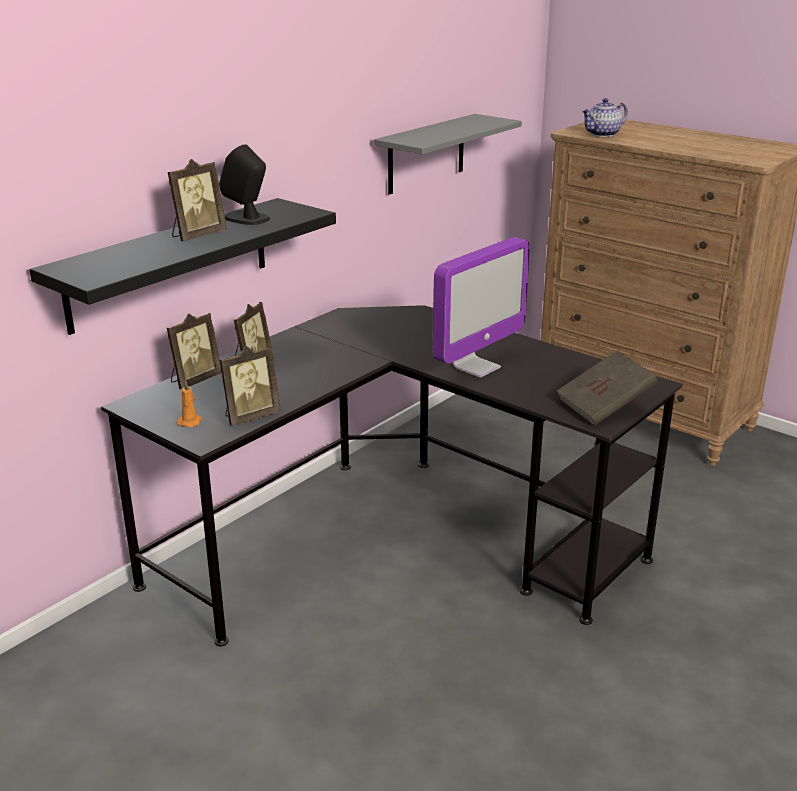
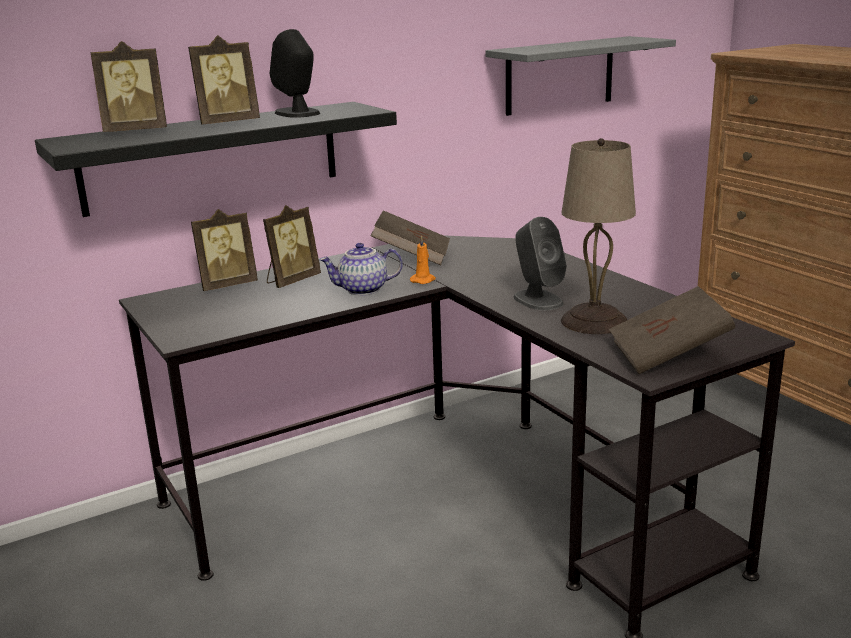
camera: 20 degrees right, 5 degrees down
(190, 421) = (186, 321): orange candle -> orange candle (423, 280)
(250, 416) = (249, 322): picture frame -> picture frame (136, 131)
(339, 333) = (412, 256): none -> brown book
(476, 367) = (537, 300): monitor -> grey speaker
(531, 382) = (592, 321): none -> beige table lamp
(603, 134) = (774, 54): teapot -> teapot (362, 290)

